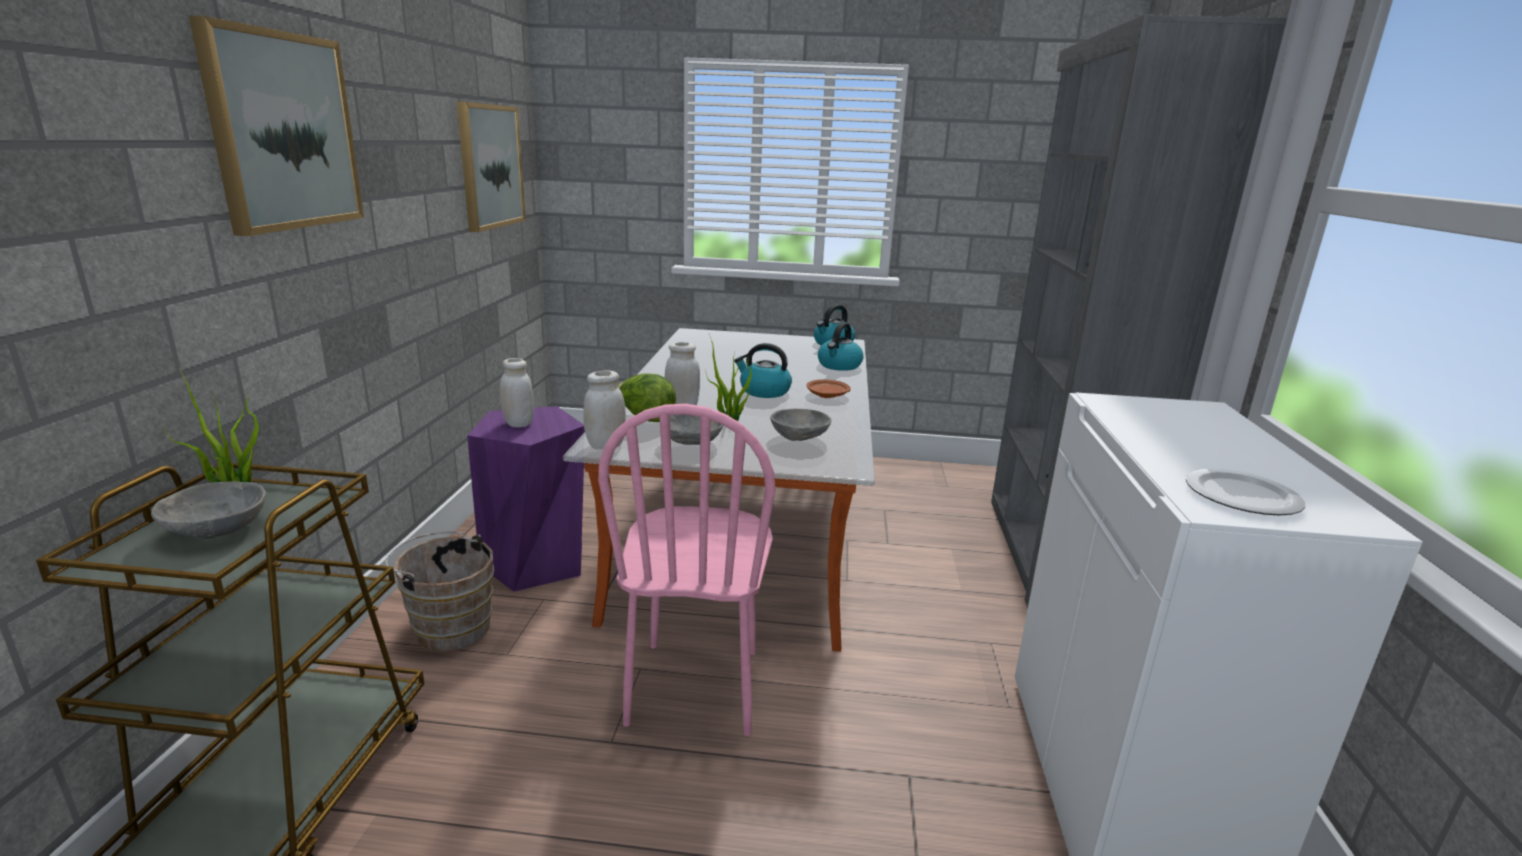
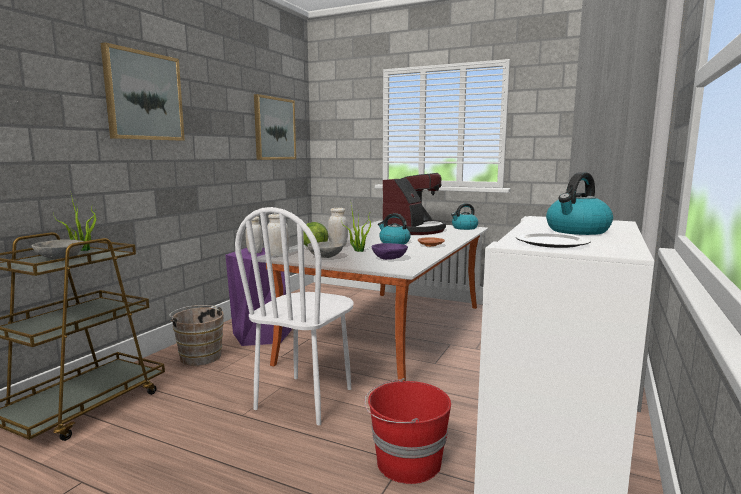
camera: 20 degrees right, 10 degrees down
(695, 686) = (305, 399): pink chair -> white chair
(763, 354) = (414, 230): none -> coffee machine
(800, 438) = (389, 259): grey bowl -> purple bowl
(839, 366) = (455, 235): kettle -> kettle (577, 231)
(916, 777) = (406, 463): none -> red bucket

